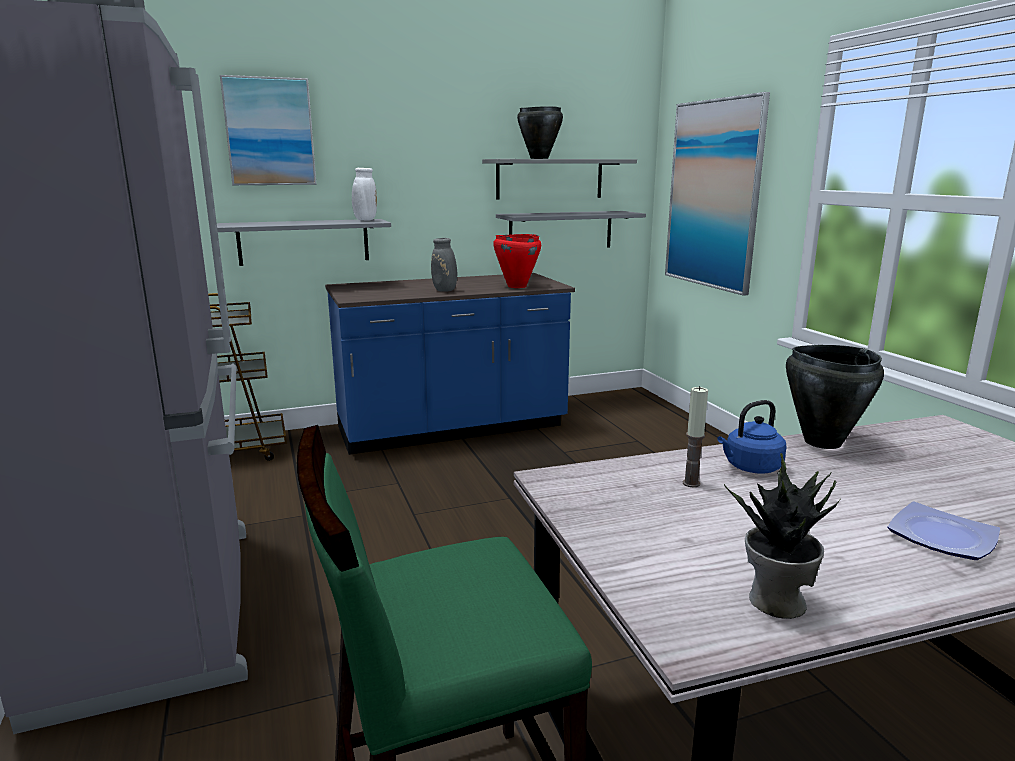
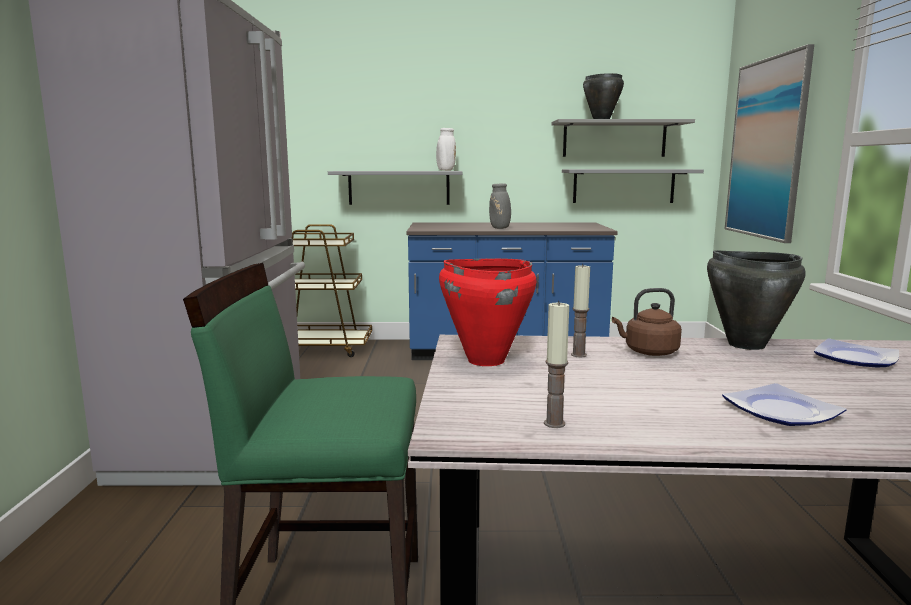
camera: 20 degrees right, 5 degrees down
(269, 132) = (378, 101): picture -> none
(516, 286) = (565, 228): red cooking pot -> red cooking pot (485, 360)
(750, 467) = (648, 352): blue kettle -> brown kettle
(774, 602) = (554, 423): potted plant -> candle
(925, 449) = (856, 359): none -> plate

